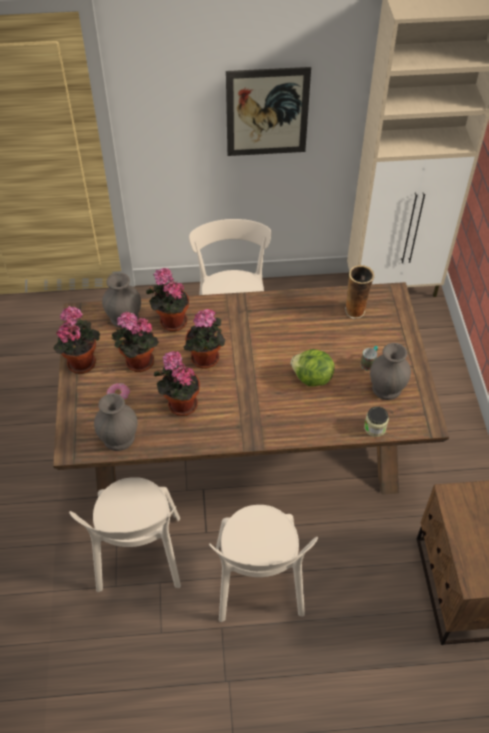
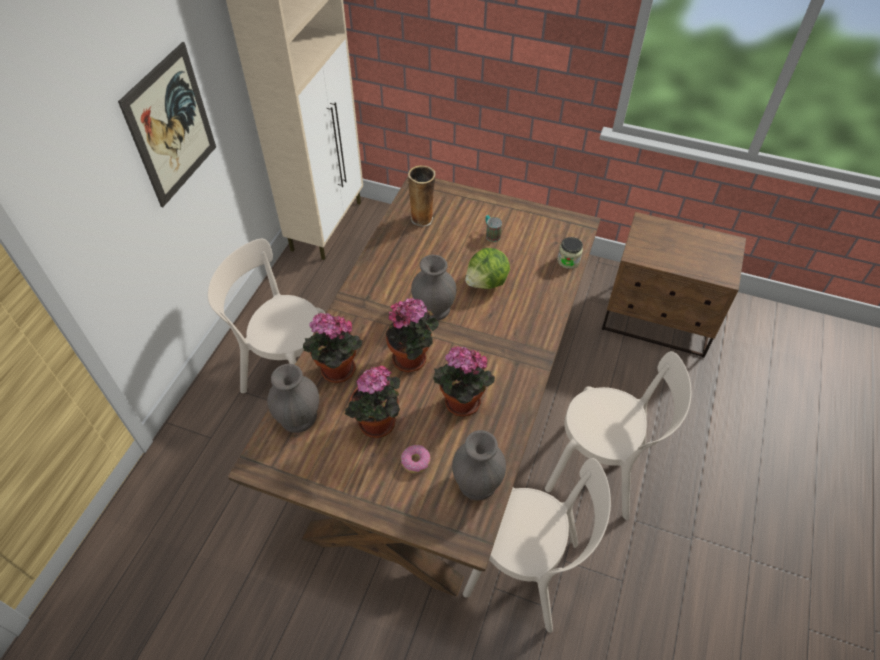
camera: 65 degrees left, 0 degrees up
(81, 361) = (338, 485): potted plant -> none
(387, 387) = (526, 234): grey vase -> grey vase (433, 307)

